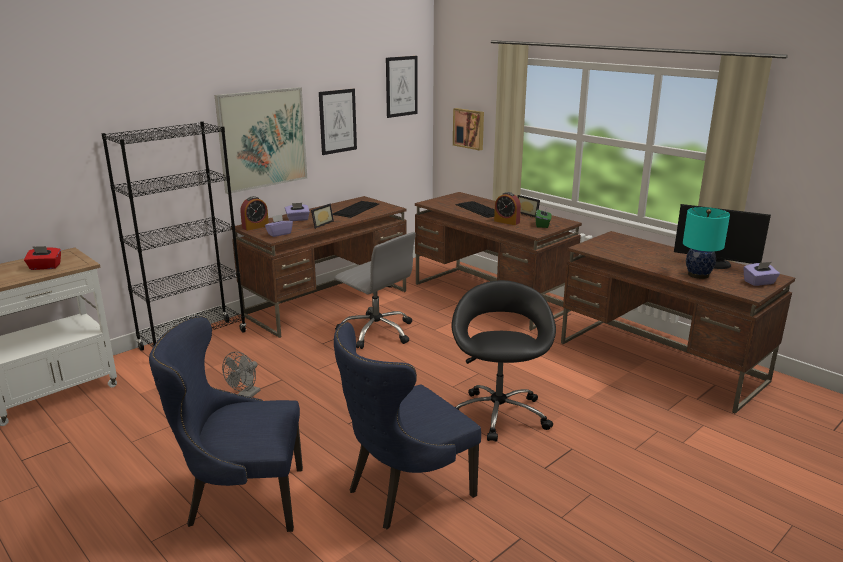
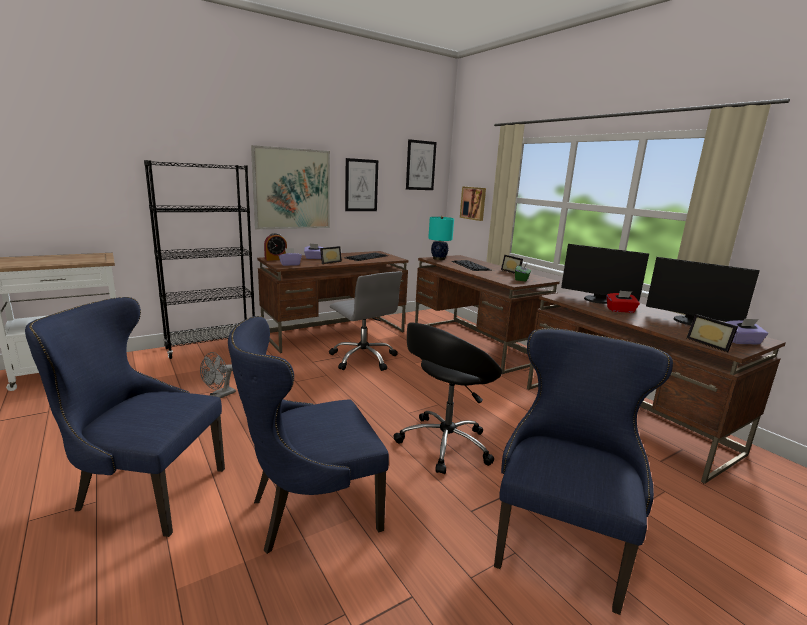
camera: 10 degrees right, 5 degrees down
(45, 267) = (70, 260): red tissue box -> red tissue box (620, 310)
(499, 414) = (443, 445): black office chair -> black office chair turned 150 degrees counterclockwise
(507, 222) = (490, 274): alarm clock -> none
(625, 479) = (561, 541): none -> blue chair
(626, 246) = (597, 300): none -> monitor
(698, 275) = (670, 328): turquoise table lamp -> turquoise table lamp (439, 259)
(732, 289) = (710, 344): none -> picture frame

